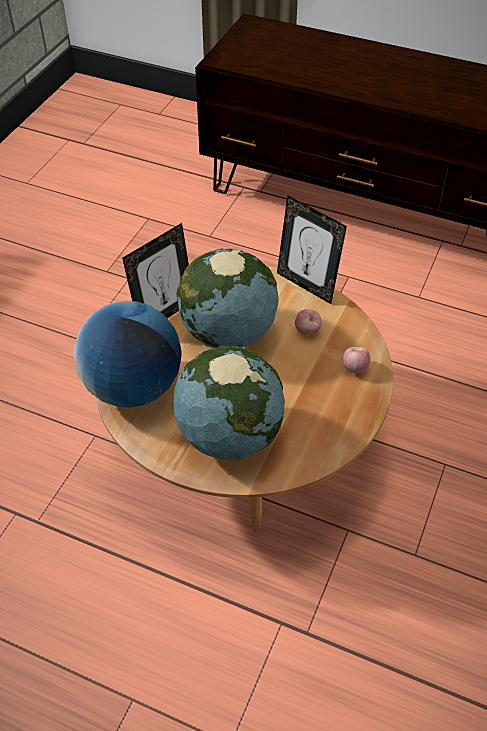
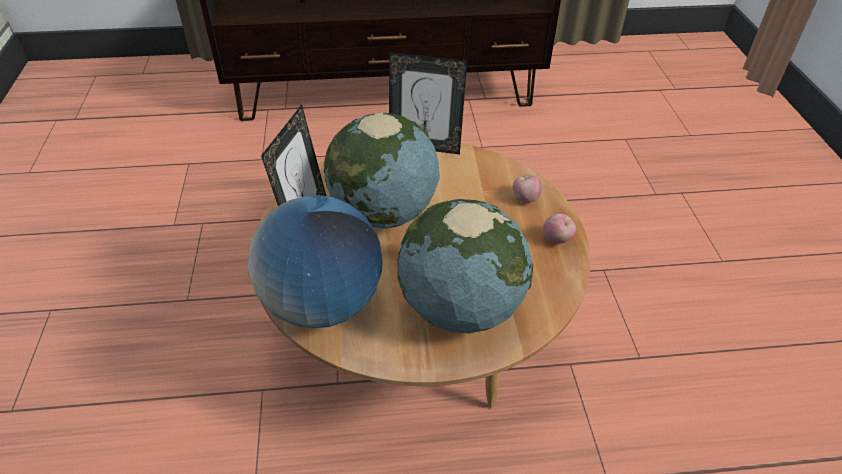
camera: 30 degrees left, 5 degrees down
(307, 331) = (457, 184): apple -> apple (557, 239)

